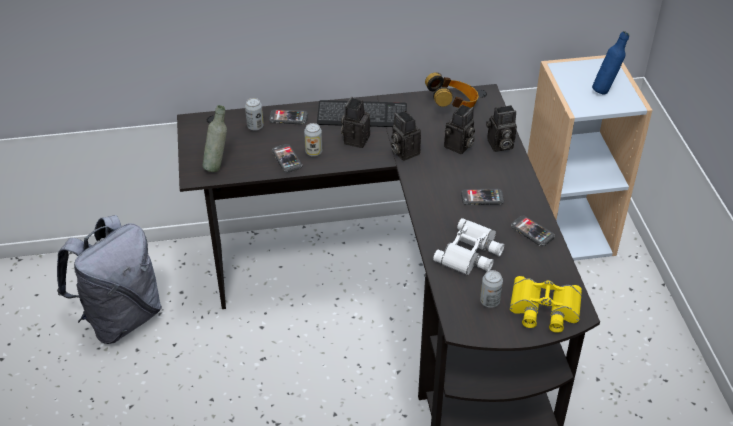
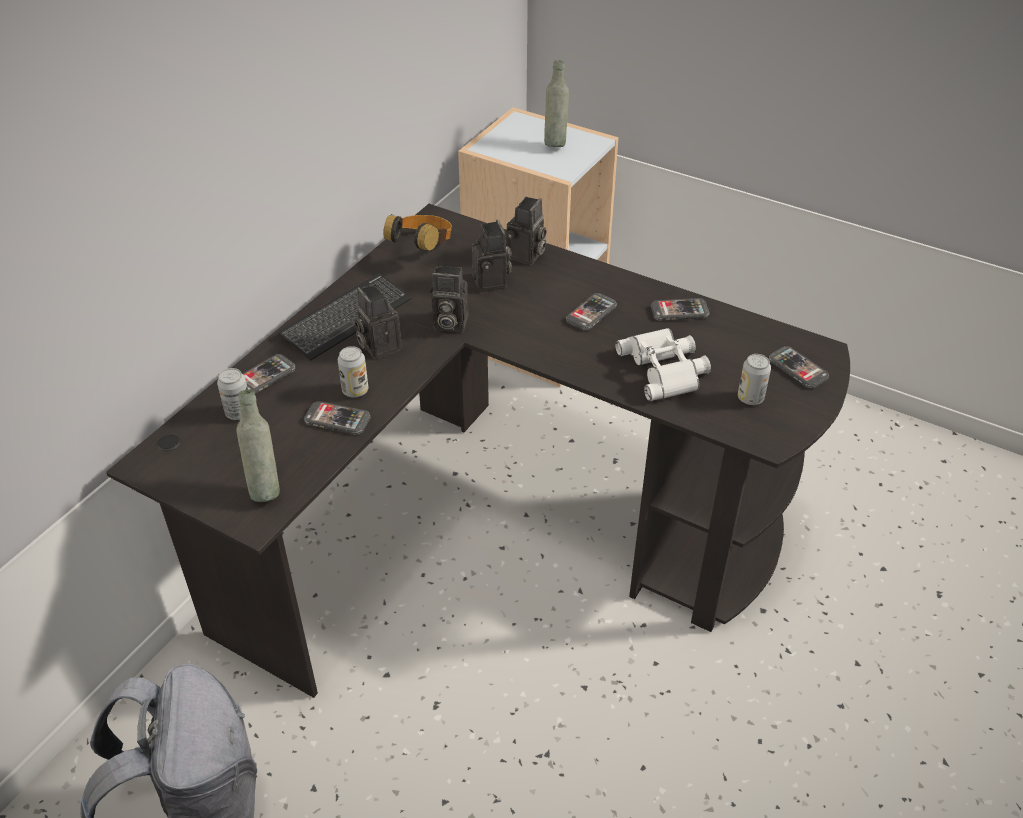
camera: 50 degrees left, 0 degrees up
(544, 309) = (797, 369): yellow binoculars -> phone
(605, 90) = (555, 143): blue bottle -> grey bottle

